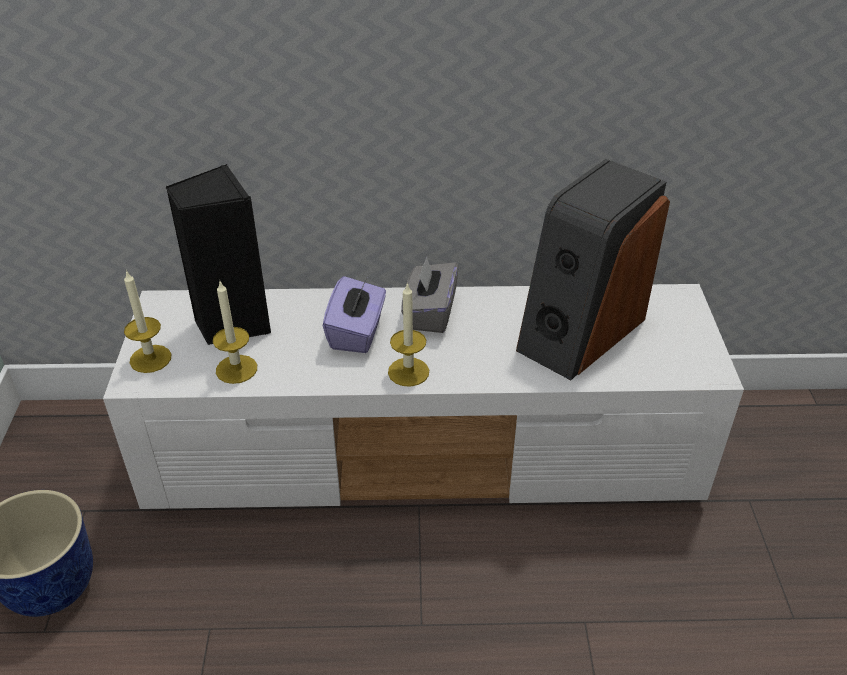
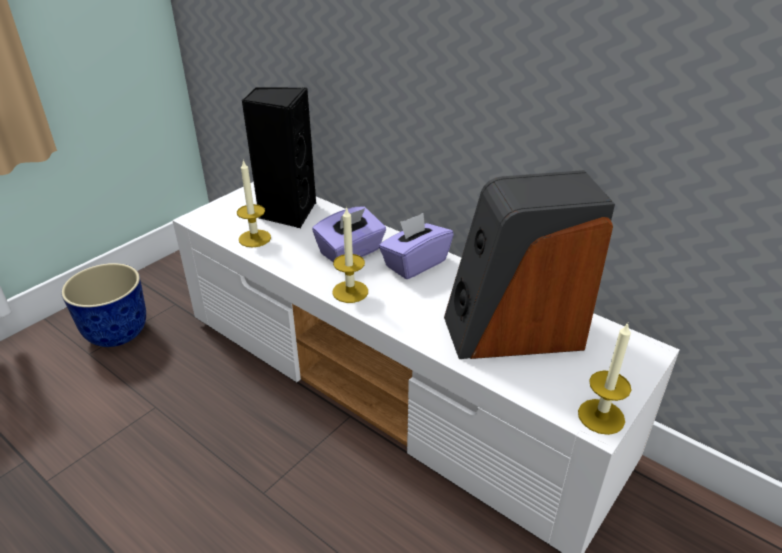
camera: 40 degrees right, 5 degrees down
(150, 359) = (221, 211): candle -> candle (601, 416)
(429, 313) = (415, 263): grey tissue box -> purple tissue box

